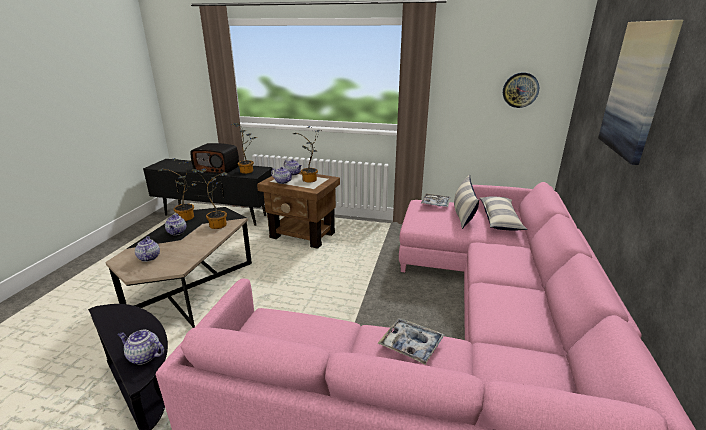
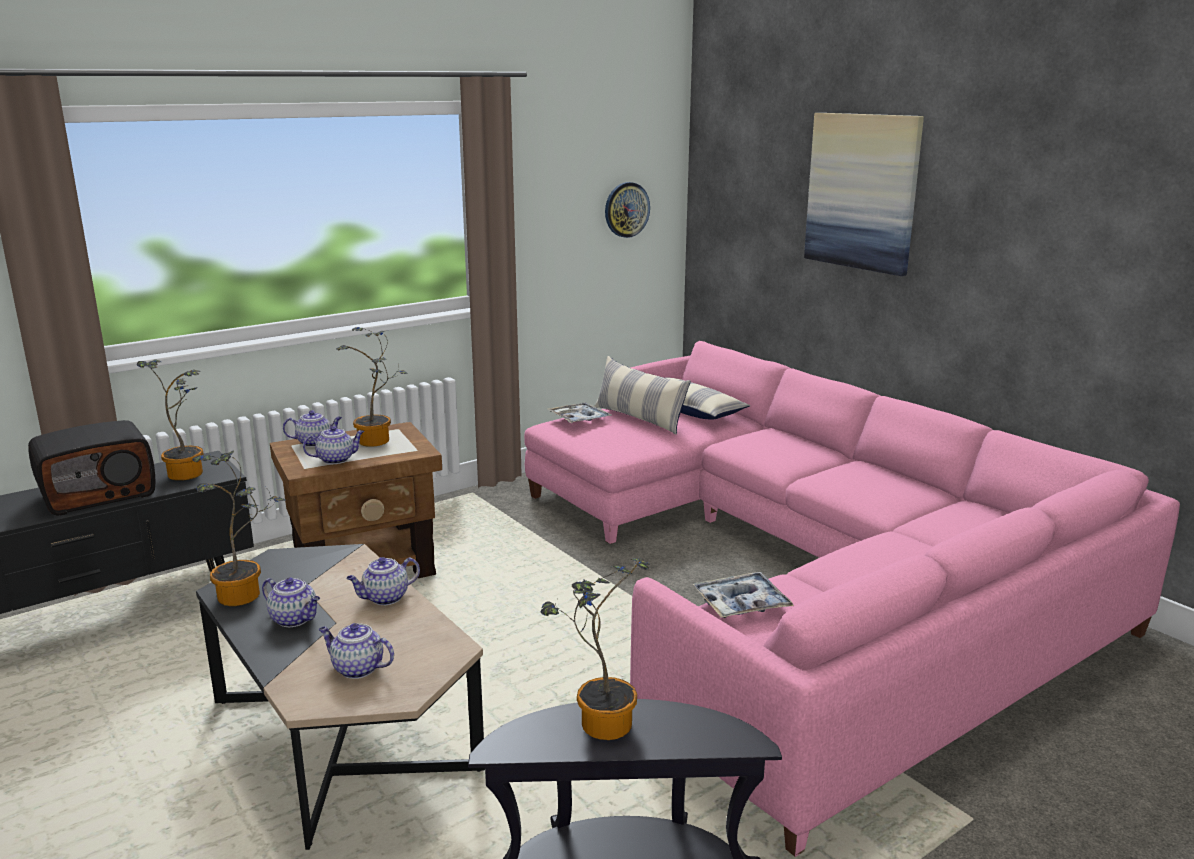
camera: 50 degrees left, 5 degrees down
(143, 356) = (699, 729): teapot -> teapot (385, 598)
(218, 224) = (339, 573): potted plant -> potted plant (599, 722)
(411, 345) = (873, 554): tray -> tray (741, 604)

